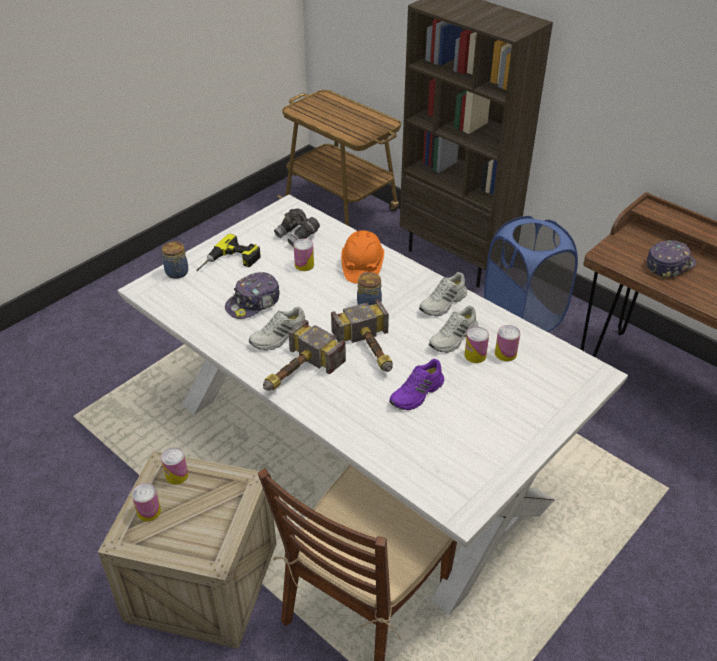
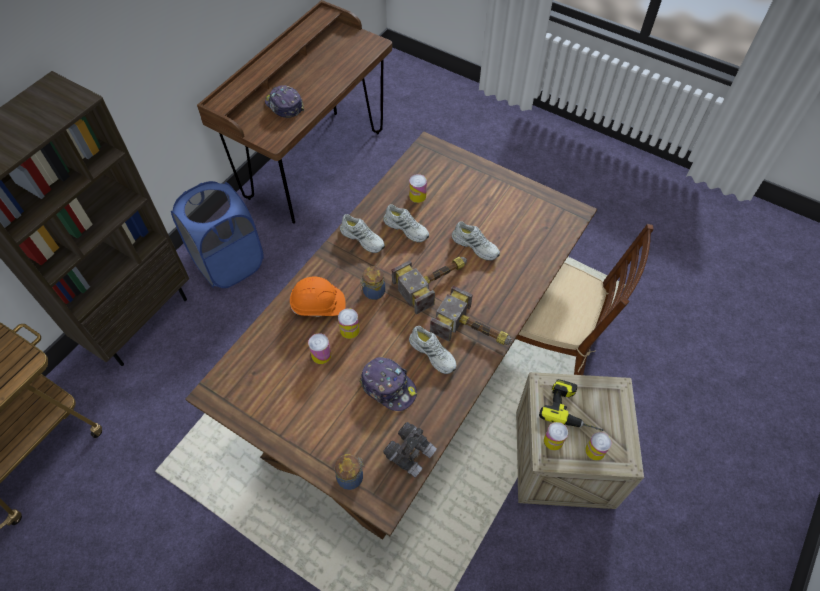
camera: 100 degrees left, 15 degrees up
(229, 263) = (326, 427): power drill -> power drill (573, 409)
(297, 235) = (270, 371): grey binoculars -> grey binoculars (410, 453)
(360, 451) = (410, 369): white dining table -> brown dining table
(417, 394) = (476, 246): purple shoe -> white shoe
(475, 355) = (424, 214): can -> can (349, 330)

